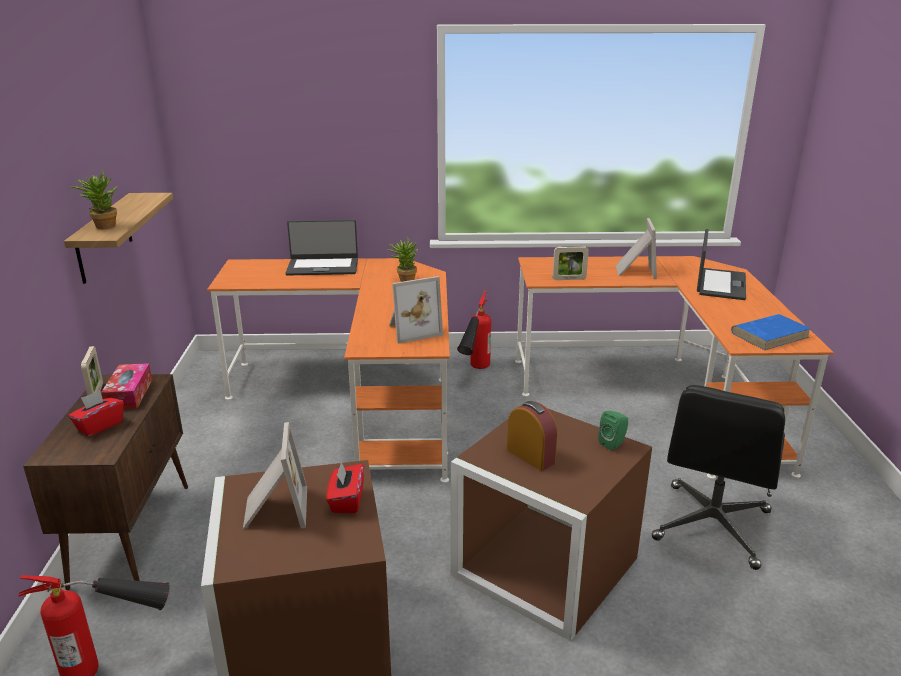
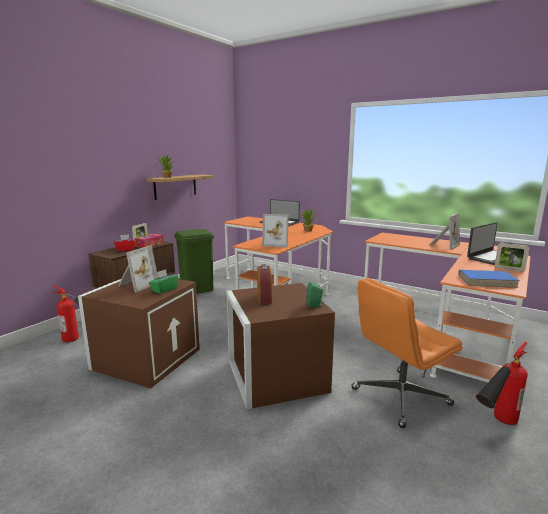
camera: 35 degrees right, 10 degrees down
(200, 445) = (197, 289): none -> green trash can
(346, 501) = (164, 289): red tissue box -> green tissue box
(474, 373) = (347, 295): fire extinguisher -> fire extinguisher (496, 426)
(569, 279) = (394, 242): picture frame -> picture frame (509, 269)
(712, 526) = (400, 397): black office chair -> orange office chair

